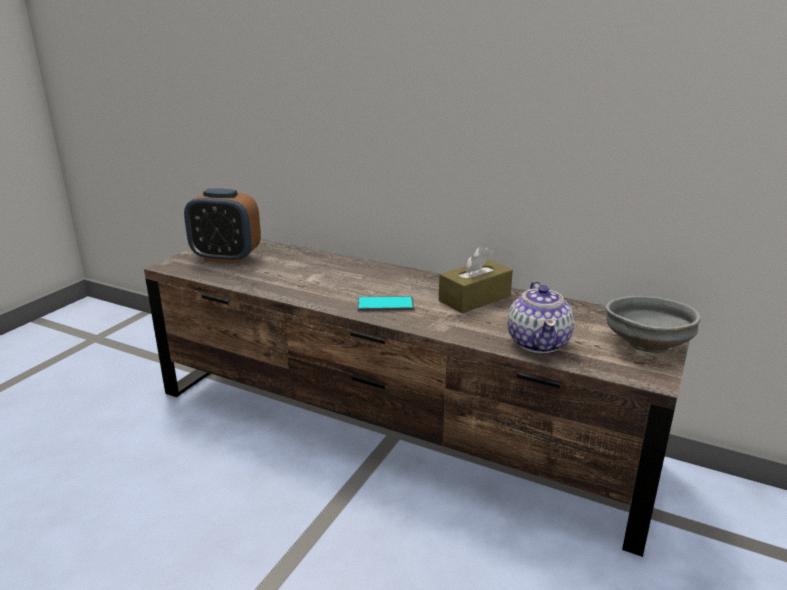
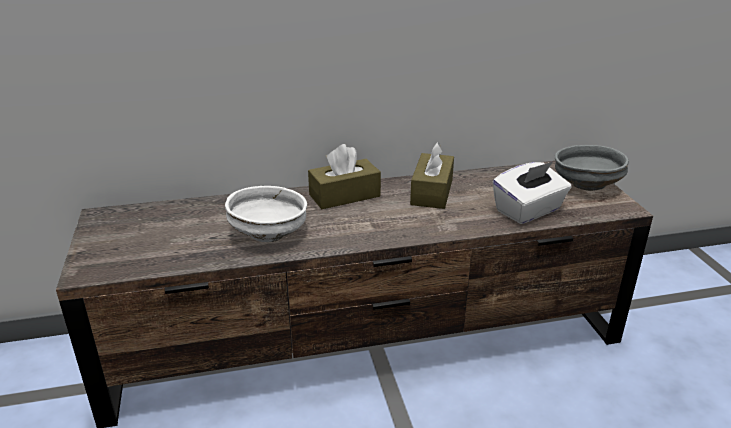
camera: 40 degrees left, 5 degrees up
(226, 257) = (137, 237): alarm clock -> none
(303, 283) = (270, 234): none -> white bowl
(385, 304) = (377, 225): phone -> none
(399, 277) = (344, 195): none -> brown tissue box
(538, 342) = (528, 211): teapot -> white tissue box

